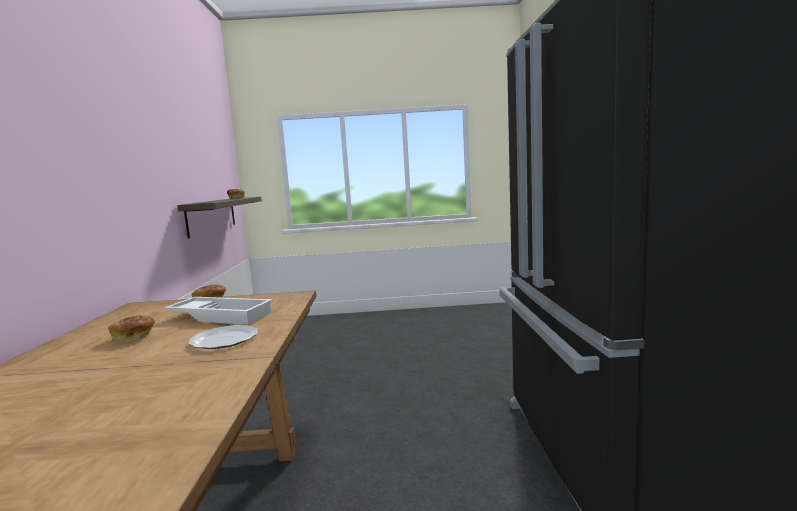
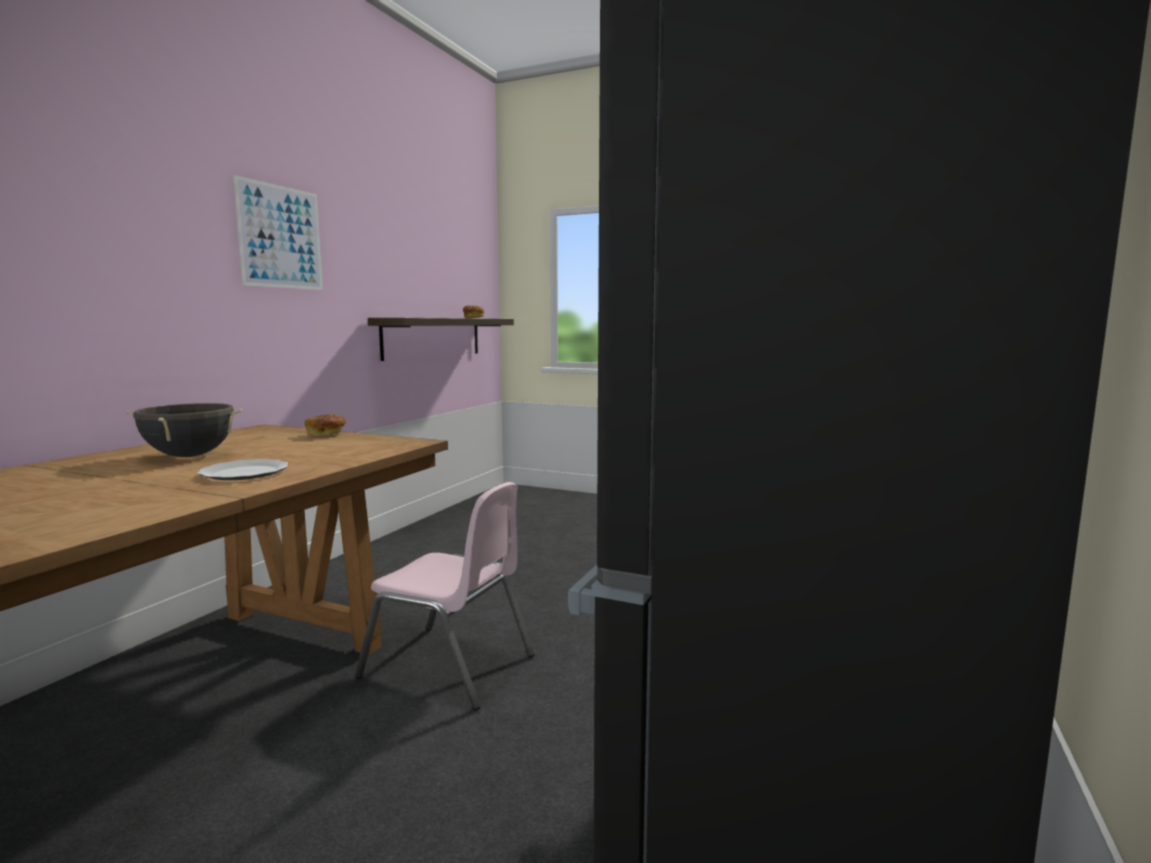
camera: 25 degrees right, 0 degrees up
(122, 144) = (281, 237): none -> picture
(134, 337) = (190, 456): bread -> black cooking pot
(222, 316) = (301, 450): white tray -> none
(358, 449) = (449, 666): none -> pink chair

